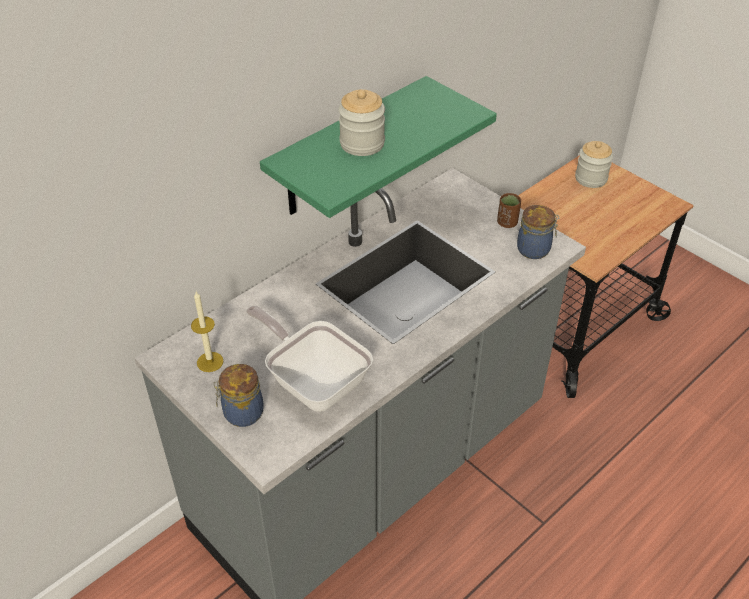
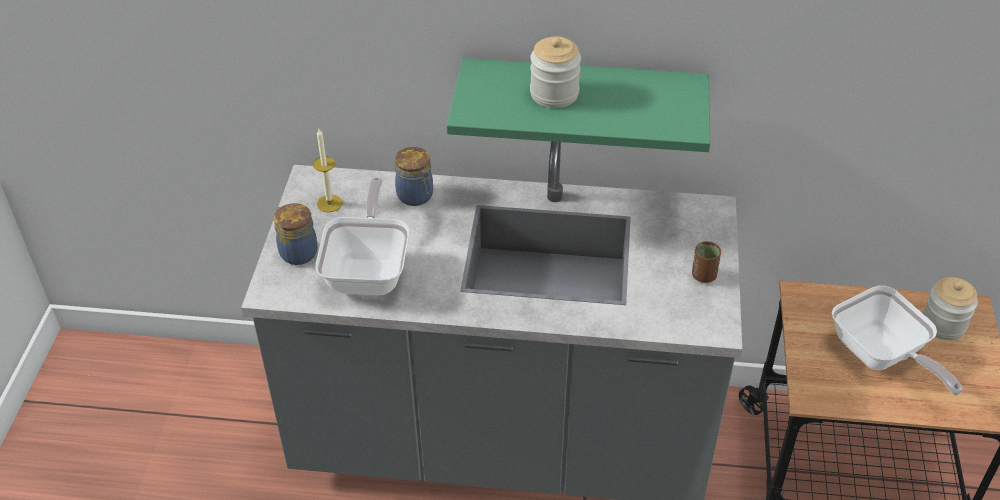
camera: 50 degrees right, 0 degrees up
(535, 249) = (690, 314): jar -> jar (416, 196)
(591, 216) = (881, 357): none -> frying pan

